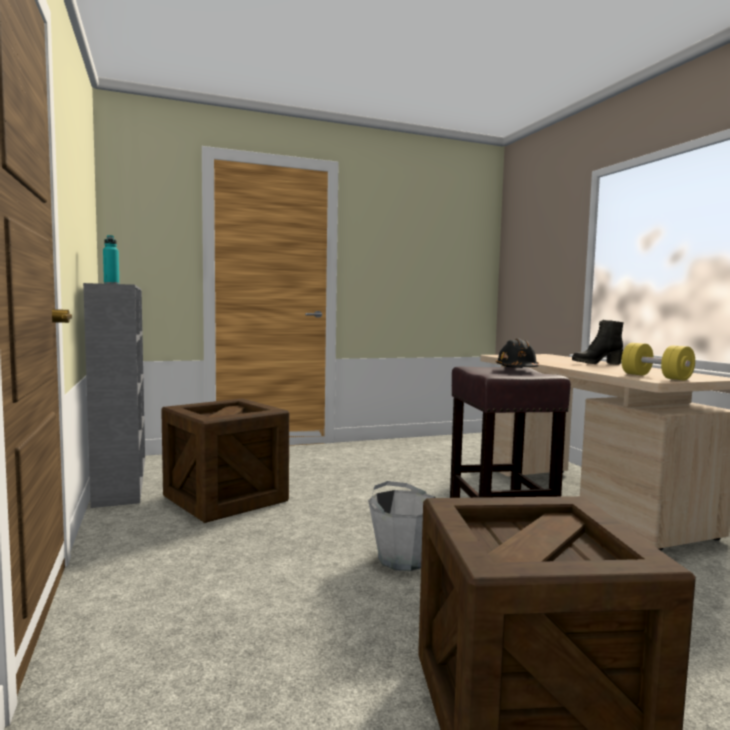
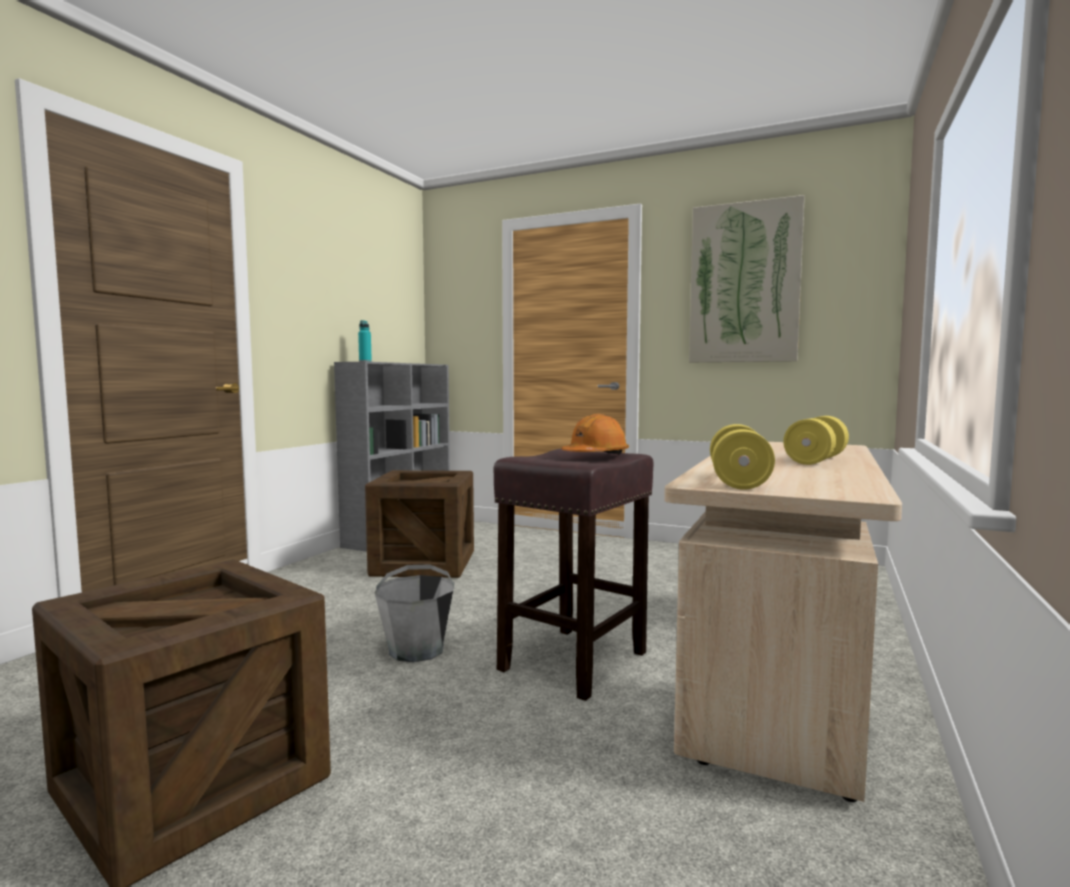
camera: 45 degrees right, 0 degrees up
(413, 239) = (744, 283): none -> picture
(517, 369) = (596, 455): black hard hat -> orange hard hat
(596, 363) = (815, 460): black boot -> yellow dumbbell

